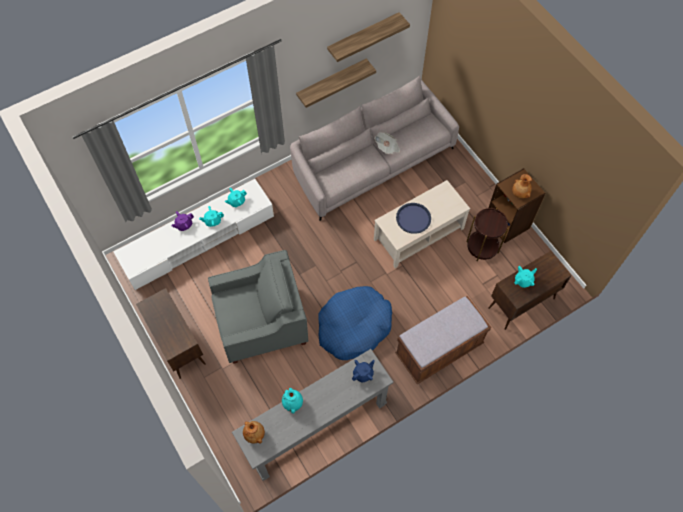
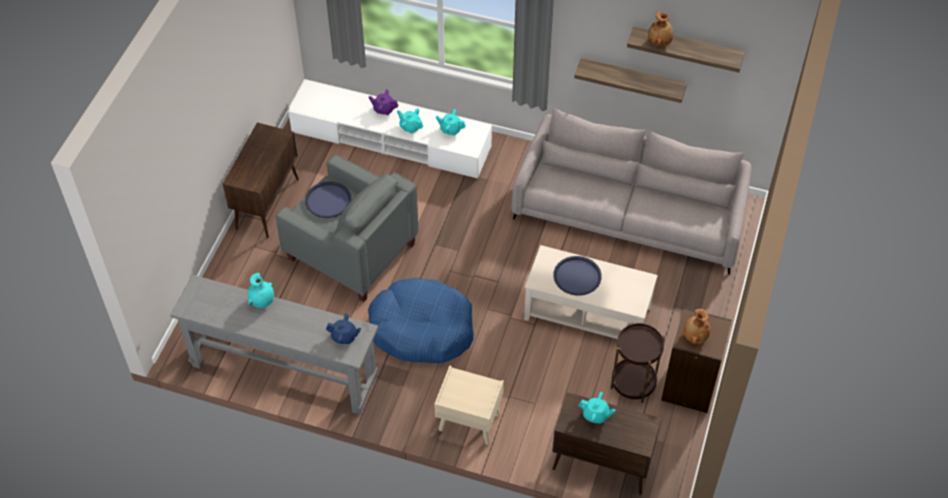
camera: 50 degrees right, 10 degrees down
(235, 308) = (328, 200): none -> blue tray
(255, 434) = (205, 293): brown vase -> brown vase (660, 42)
(387, 147) = (641, 200): newspaper -> none
(439, 349) = (468, 422): brown bench -> beige nightstand

